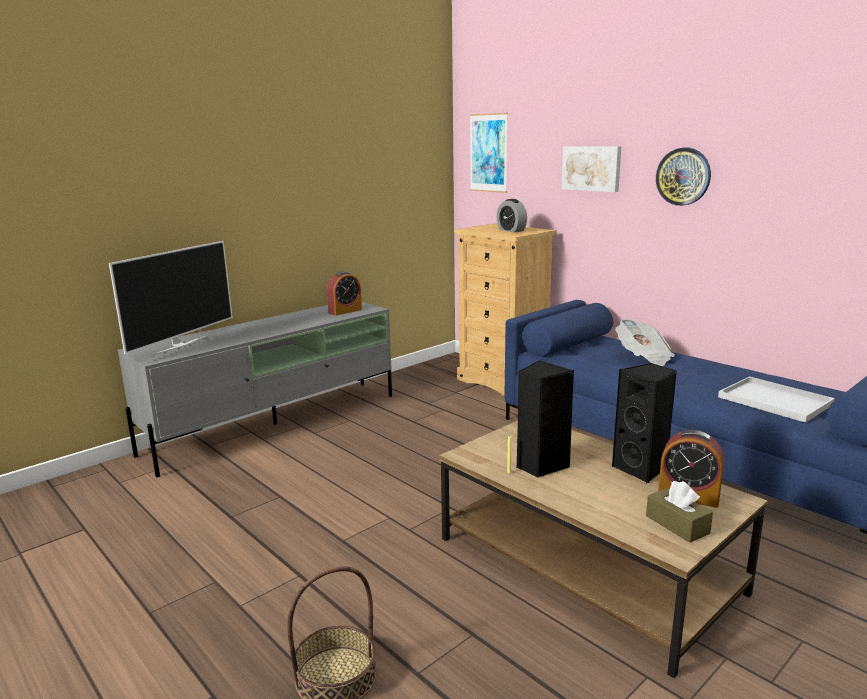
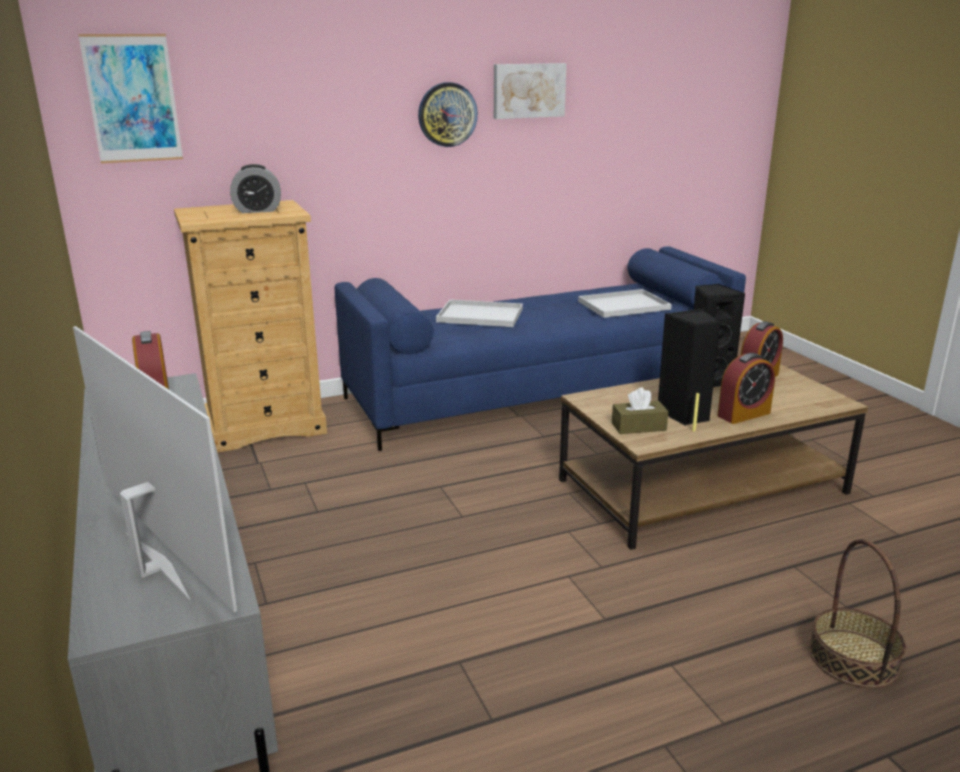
camera: 70 degrees left, 5 degrees up
(572, 493) = (743, 414): none -> alarm clock
(592, 168) = (329, 112): picture -> picture (528, 90)
(643, 357) = (482, 315): newspaper -> white tray
(677, 524) = (802, 392): brown tissue box -> brown tissue box (638, 427)

